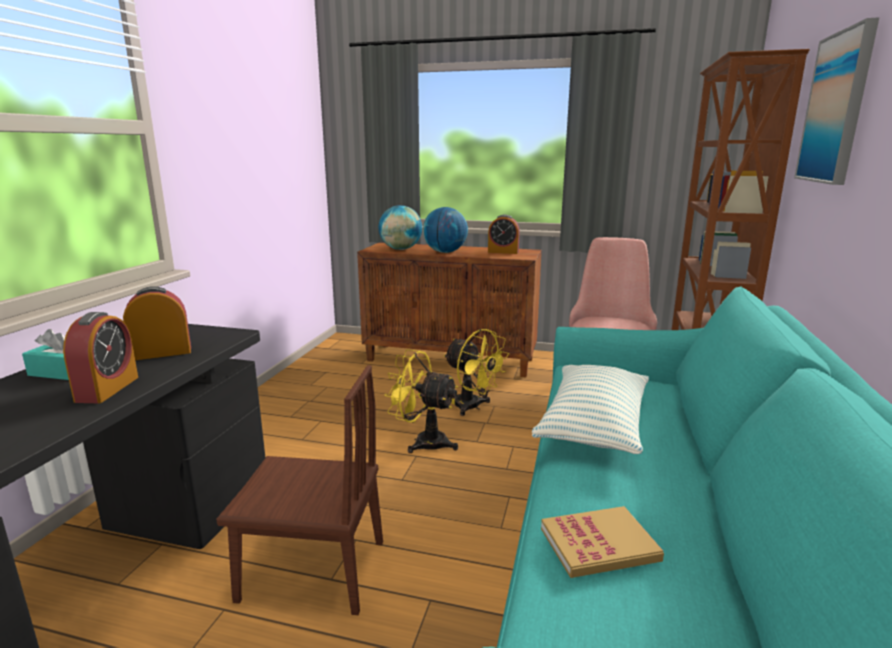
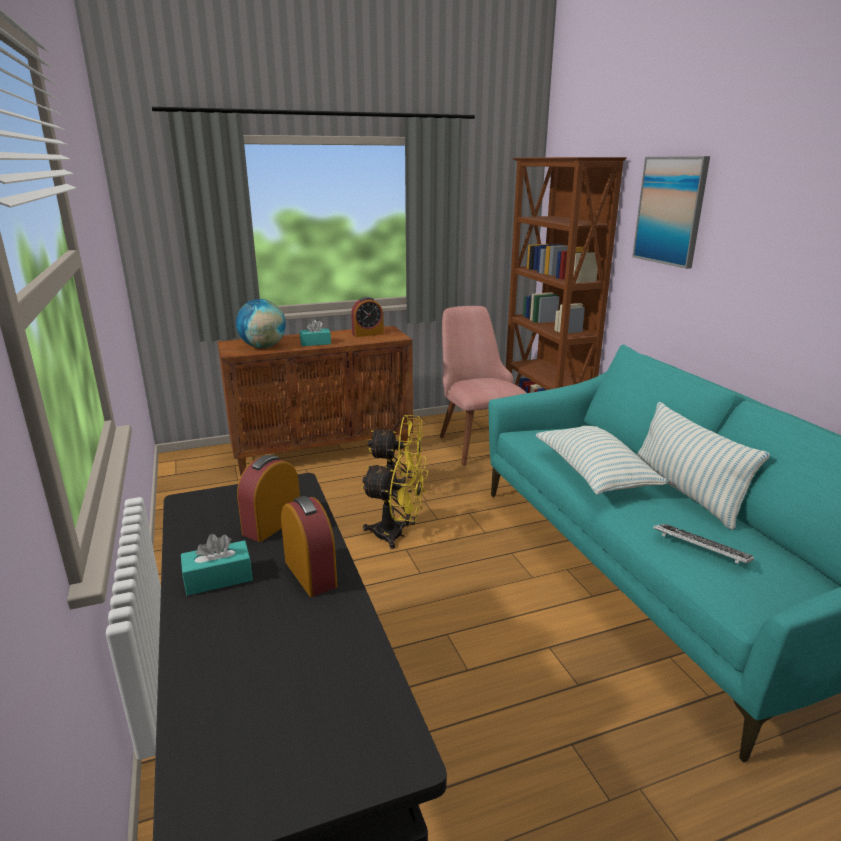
camera: 35 degrees left, 5 degrees up
(312, 570) = (446, 671): brown chair -> none
(423, 442) = (396, 535): yellow fan -> yellow fan turned 150 degrees counterclockwise
(445, 252) = (315, 343): globe -> turquoise tissue box
(599, 545) = (700, 549): book -> keyboard
(687, 482) = (685, 493): none -> pillow

